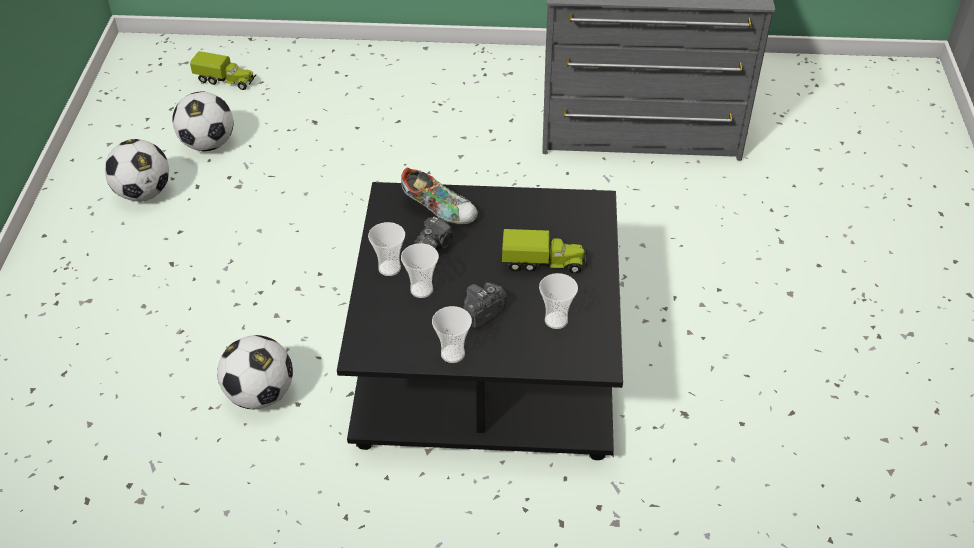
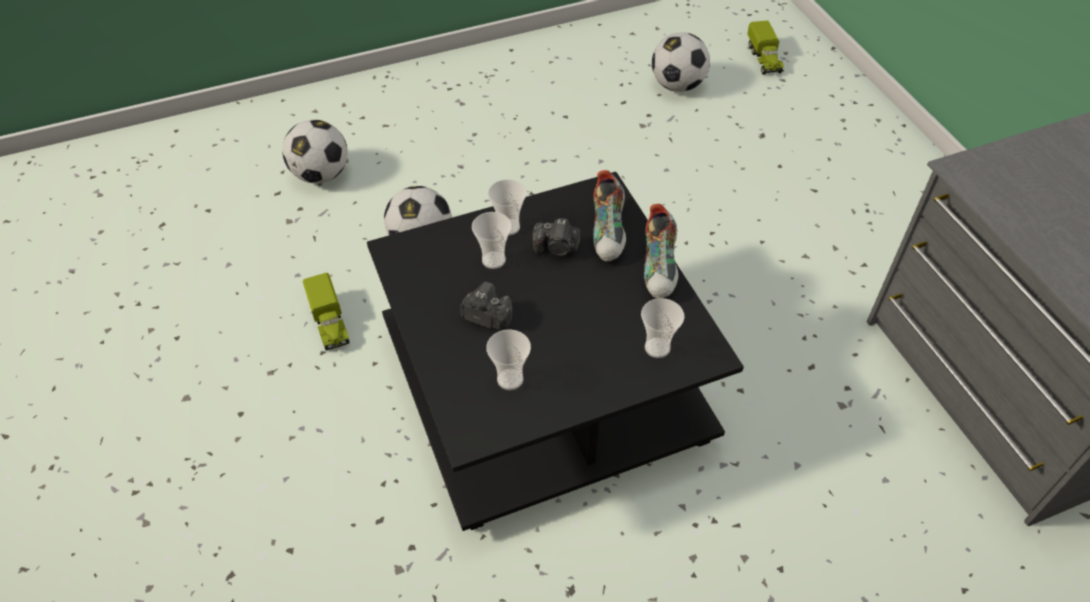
camera: 65 degrees right, 5 degrees up
(143, 193) = (592, 77): football -> football (321, 174)
(452, 354) = (423, 313): cup -> cup (657, 347)
(496, 195) = (661, 267): none -> shoe
(544, 263) = (586, 341): toy truck -> toy truck (330, 323)

